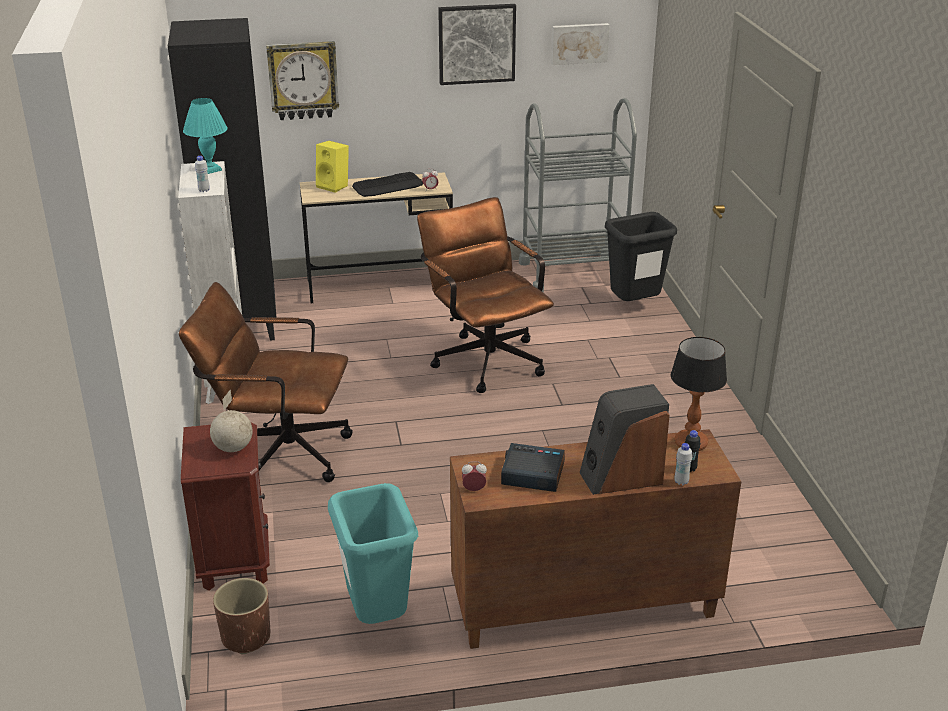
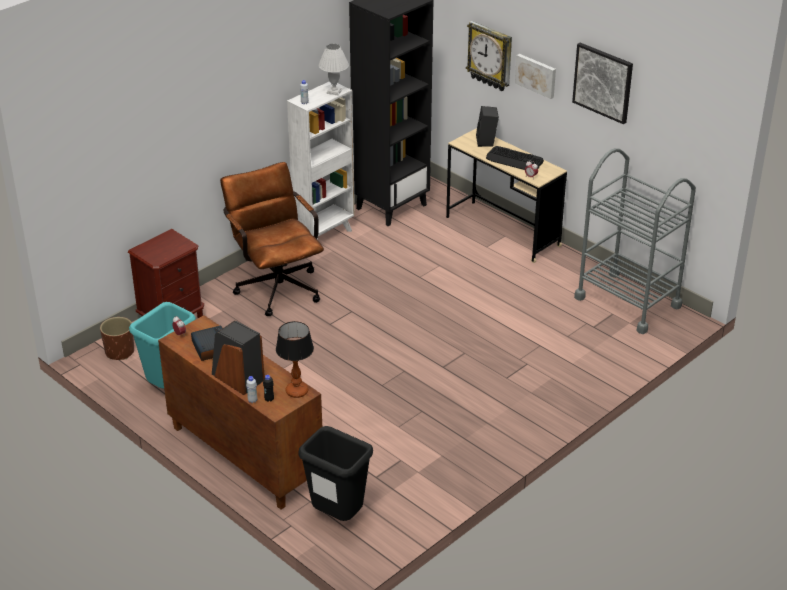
camera: 55 degrees right, 5 degrees up
(210, 169) = (334, 92): turquoise table lamp -> white table lamp
(232, 448) = (167, 251): globe -> none
(334, 186) = (487, 142): yellow speaker -> black speaker
(484, 357) = (463, 312): brown office chair -> none
(579, 43) = (677, 117): picture -> picture (536, 75)
(633, 306) = (614, 348): black trash can -> black trash can (337, 517)

